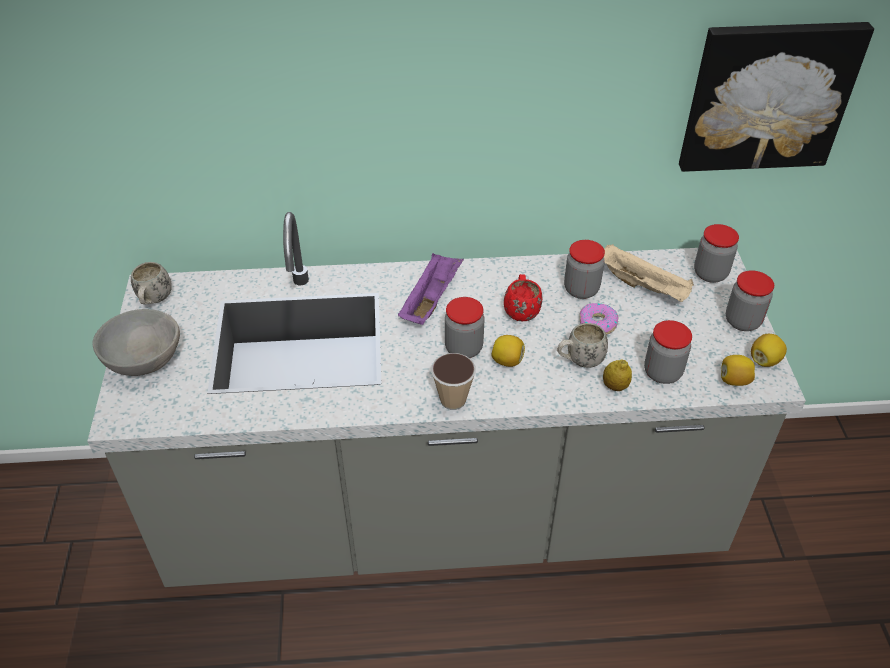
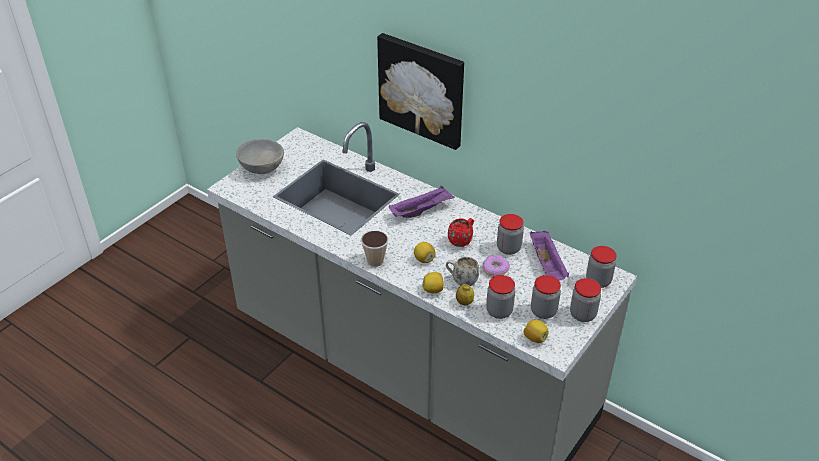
camera: 40 degrees right, 5 degrees down
(154, 301) = (294, 144): white mug -> none
(463, 348) = (409, 241): jar -> jar (543, 311)
(643, 286) = (547, 265): beige tray -> purple tray
(764, 360) = (568, 340): lemon -> lemon (433, 290)
(767, 96) = (659, 171): picture -> picture (422, 89)

